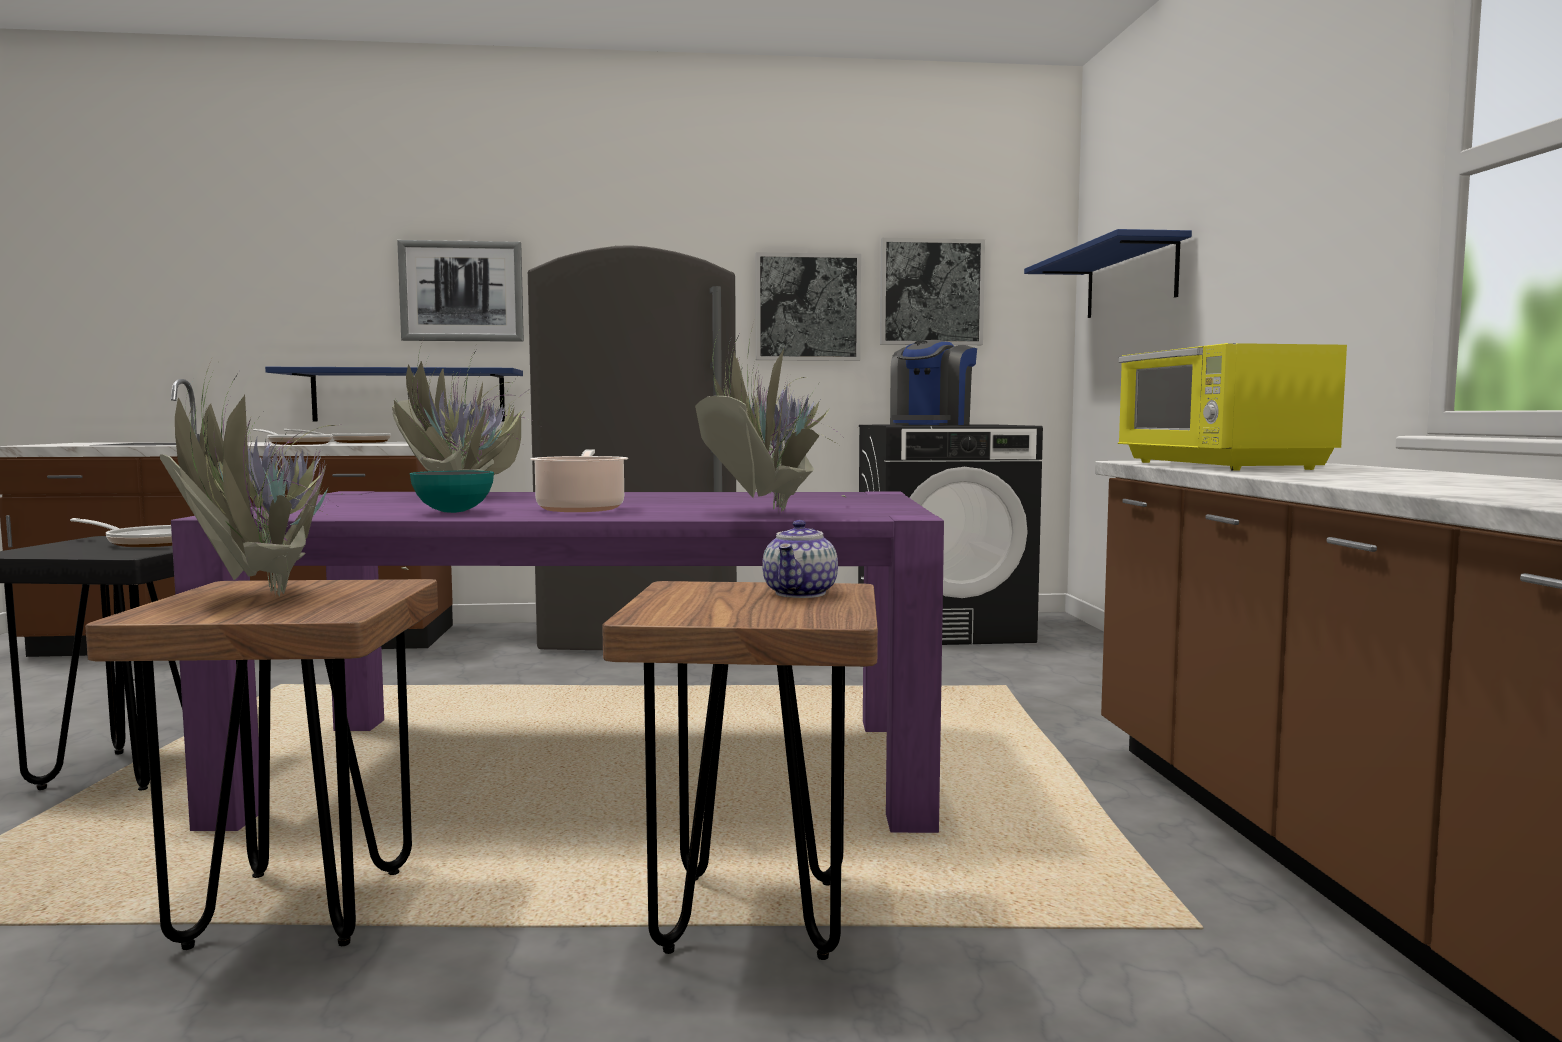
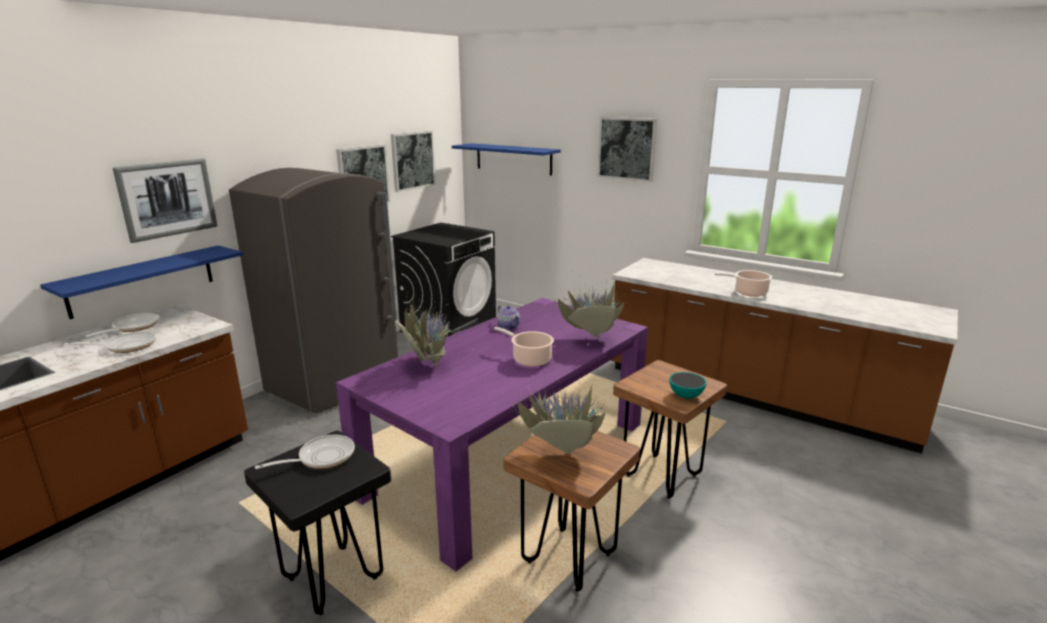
camera: 50 degrees left, 15 degrees up
(453, 512) = (509, 383): bowl -> bowl (686, 396)
(801, 593) = (666, 374): teapot -> teapot (509, 326)
(931, 424) = (436, 234): coffee machine -> none
(1219, 466) = (665, 276): yellow microwave -> none
(1295, 179) = (627, 148): none -> picture
(1376, 482) = (748, 292): none -> cooking pot

